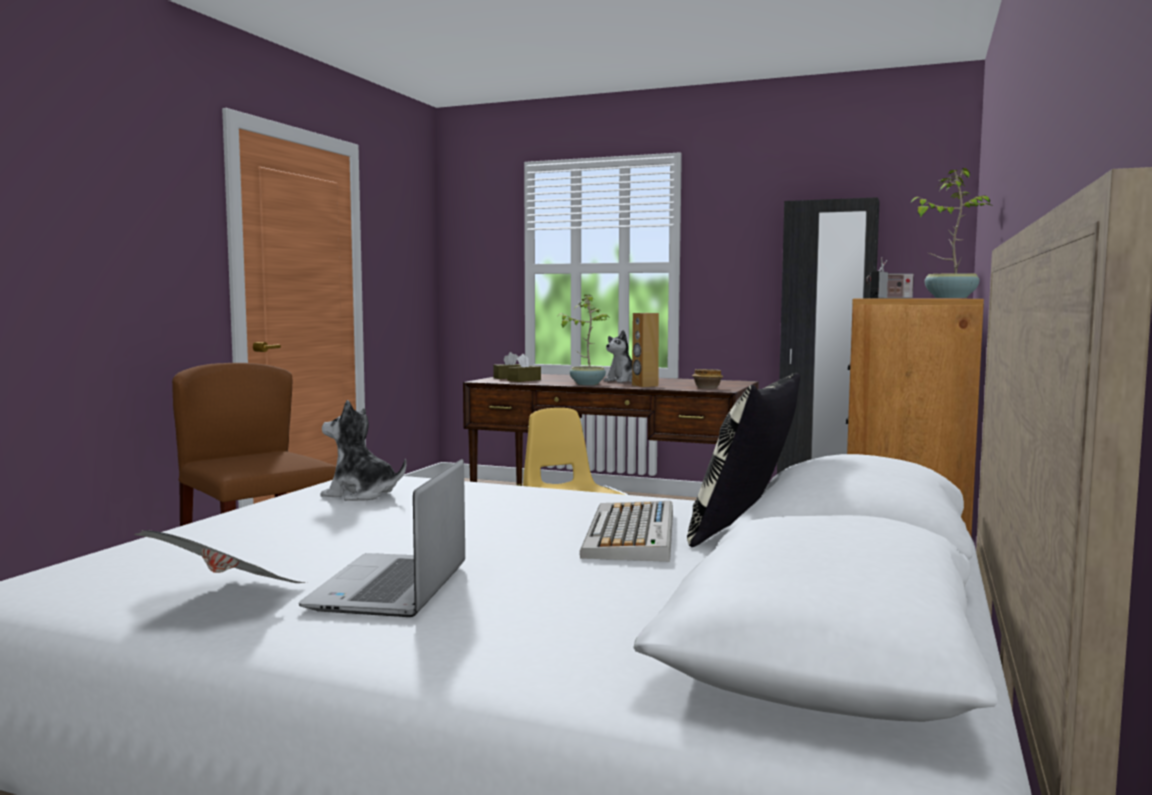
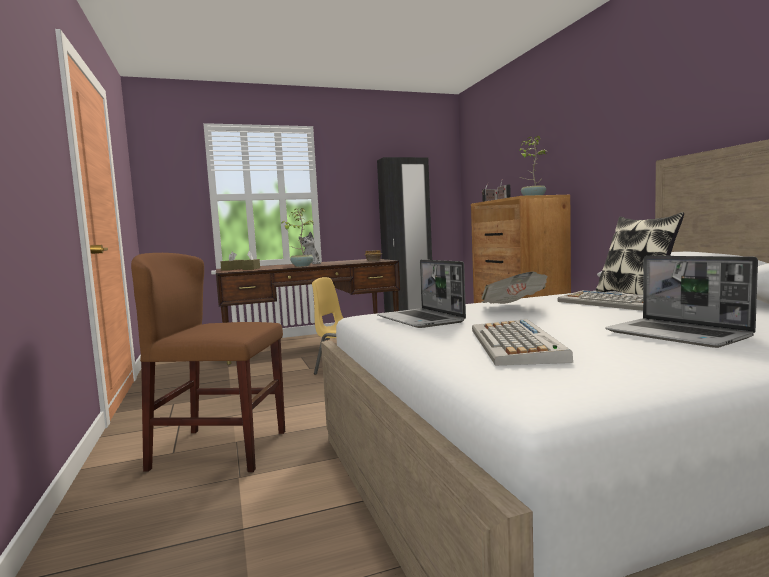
camera: 40 degrees left, 0 degrees up
(227, 600) = (665, 358): newspaper -> newspaper (513, 308)
(249, 545) = (516, 344): none -> keyboard
(361, 495) = (421, 320): plush toy -> laptop
(644, 385) = (337, 263): brown speaker -> none

